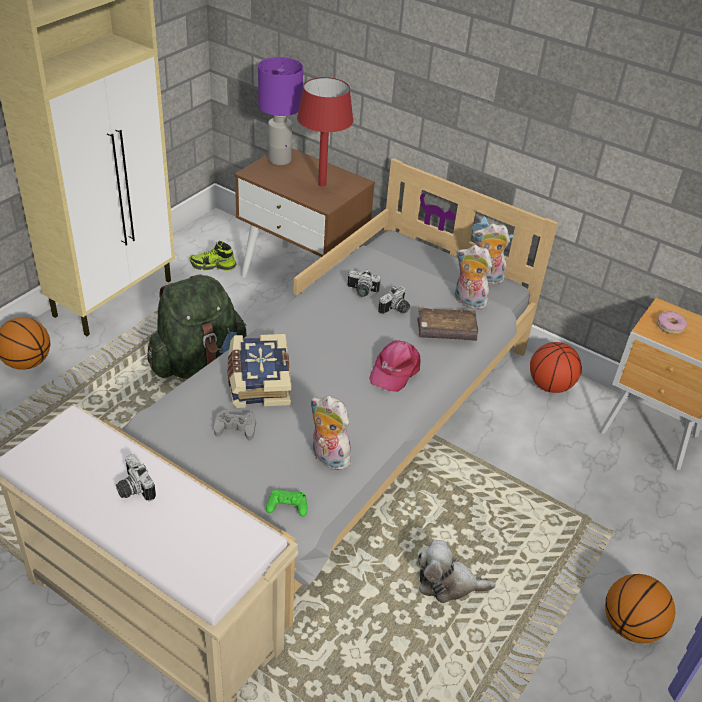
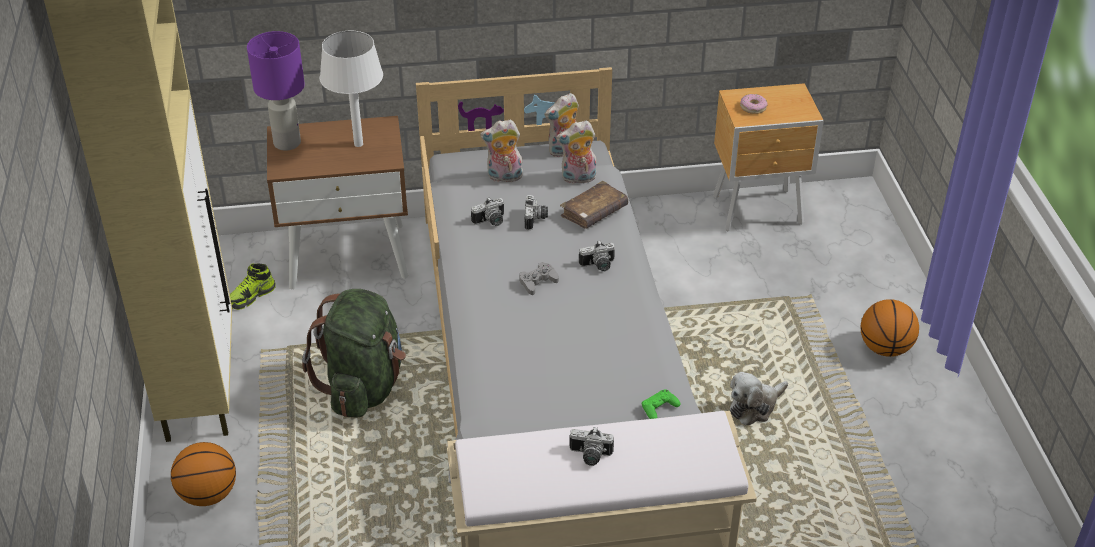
camera: 40 degrees left, 0 degrees up
(235, 428) = (550, 385): grey game controller -> grey game controller (538, 282)
(258, 381) = (516, 342): book -> none
(322, 184) = (358, 144): red table lamp -> white table lamp
(327, 458) = (639, 358): plush toy -> plush toy (504, 177)
(394, 370) = (598, 266): pink cap -> camera
(549, 385) = (653, 218): basketball -> none

